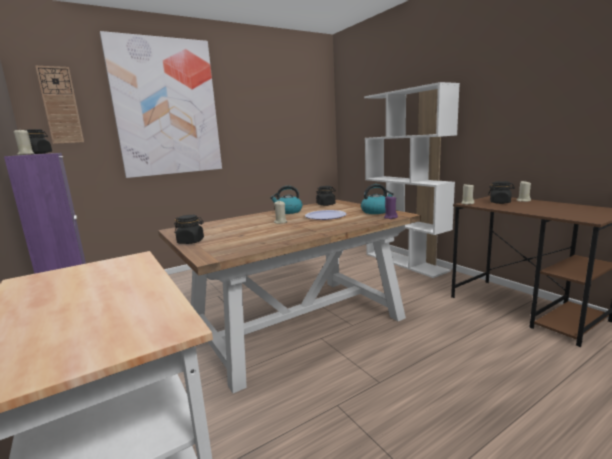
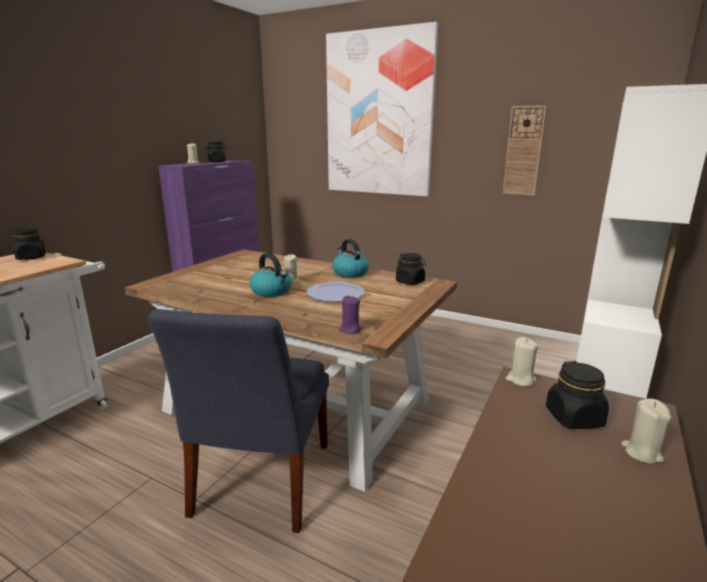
camera: 60 degrees right, 5 degrees up
(60, 105) = (292, 113): wall clock -> wall clock (523, 151)
(191, 241) = (202, 267): black jar -> black jar (31, 257)
(376, 211) = (385, 316): kettle -> kettle (272, 291)
(376, 351) = (260, 483): none -> blue chair

